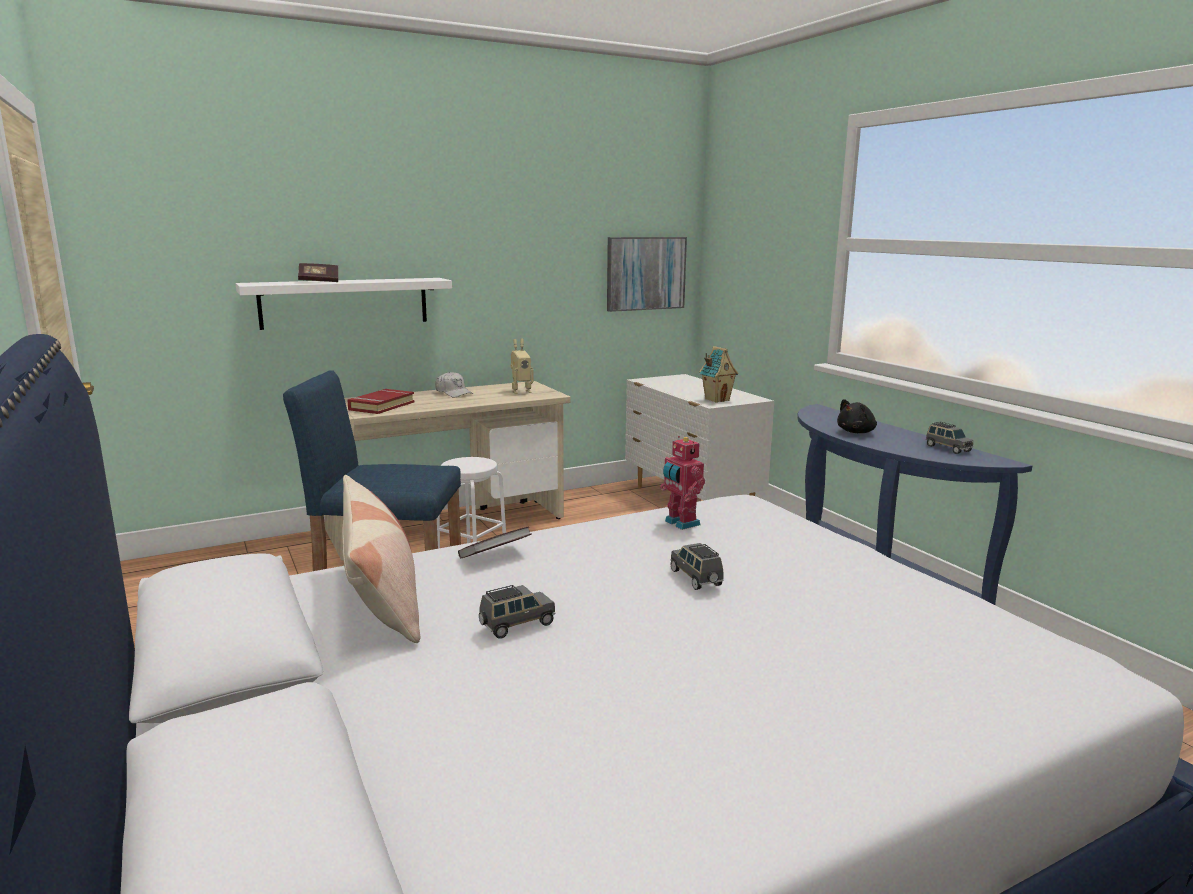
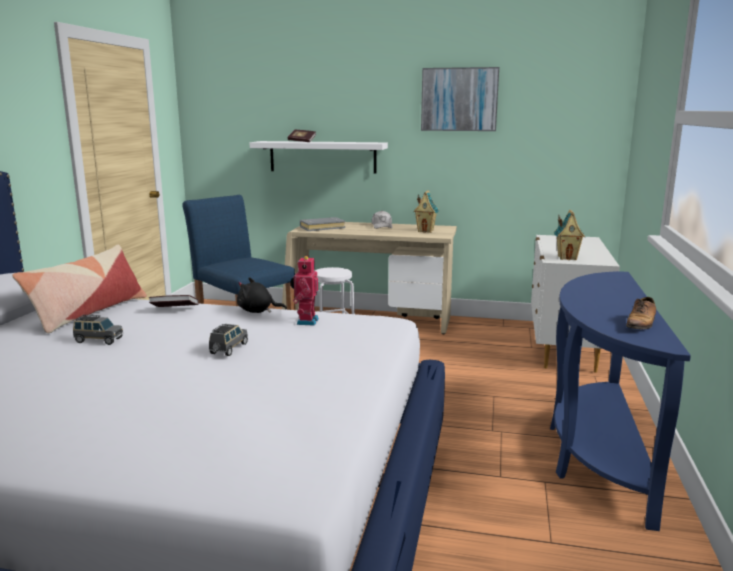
camera: 40 degrees right, 0 degrees up
(381, 406) = (322, 227): red book -> grey book
(520, 391) = (426, 231): toy robot -> toy house
(645, 273) = (568, 145): picture -> picture (459, 99)
(857, 432) = (592, 296): black plush toy -> black plush toy (258, 311)
(947, 448) = (640, 324): grey toy car -> shoe

